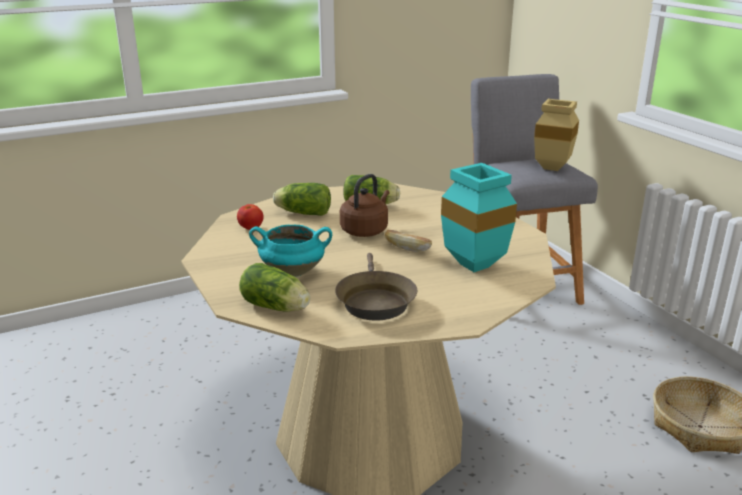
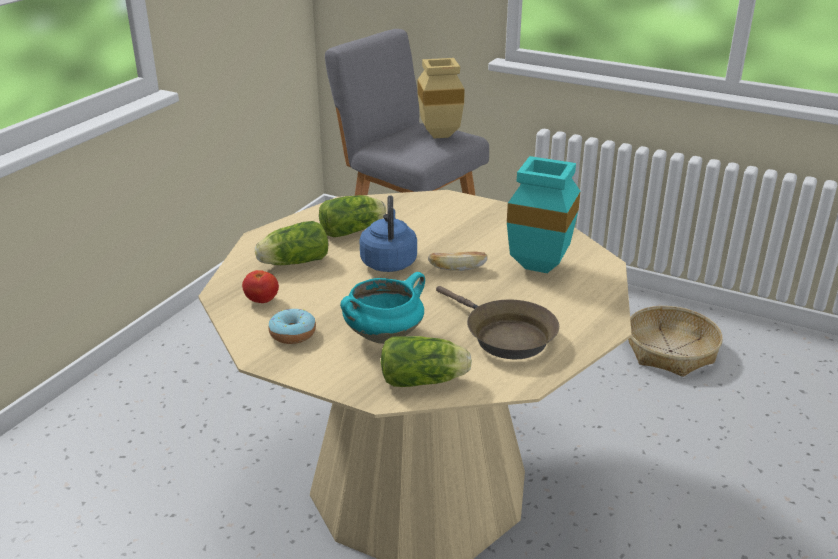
camera: 35 degrees left, 5 degrees up
(239, 252) = (293, 334): none -> donut
(365, 230) = (389, 261): brown kettle -> blue kettle

